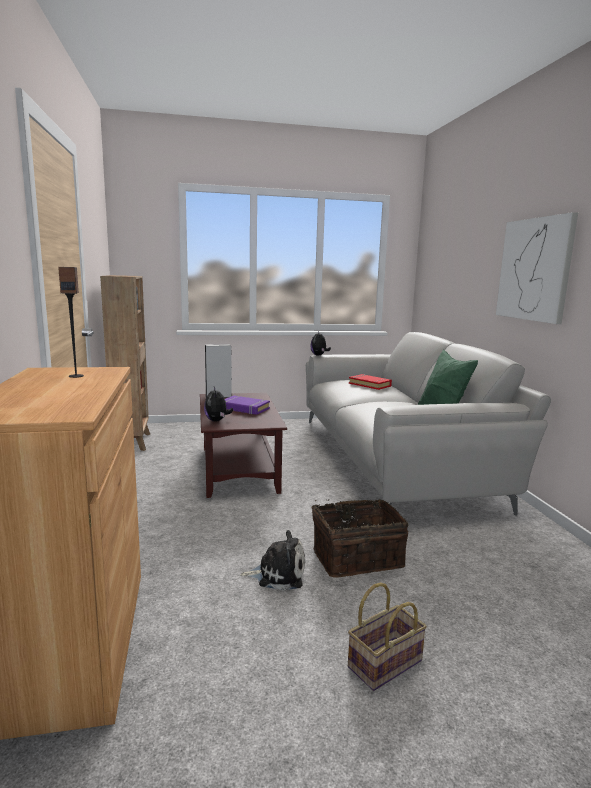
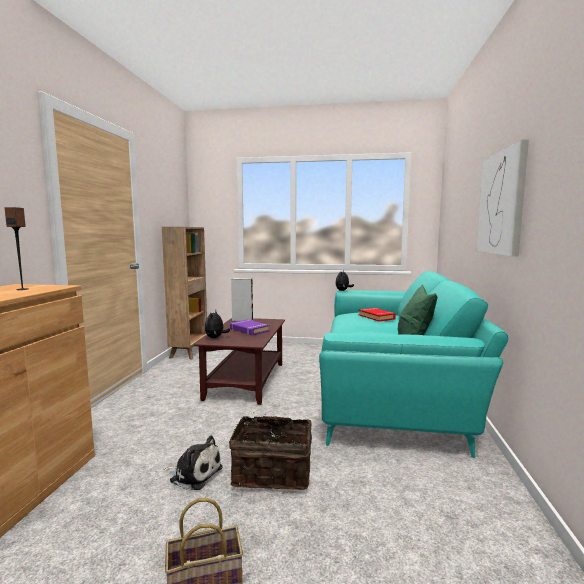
camera: 20 degrees right, 5 degrees down
(395, 458) = (390, 386): grey sofa -> turquoise sofa

